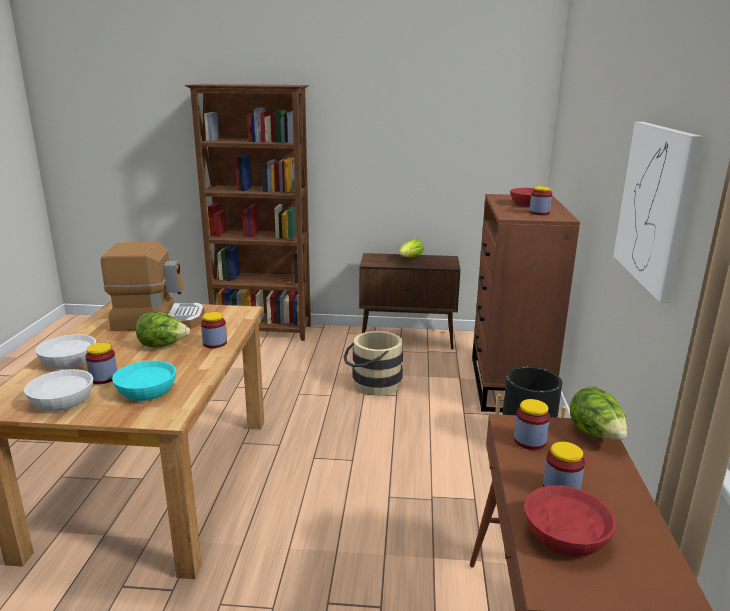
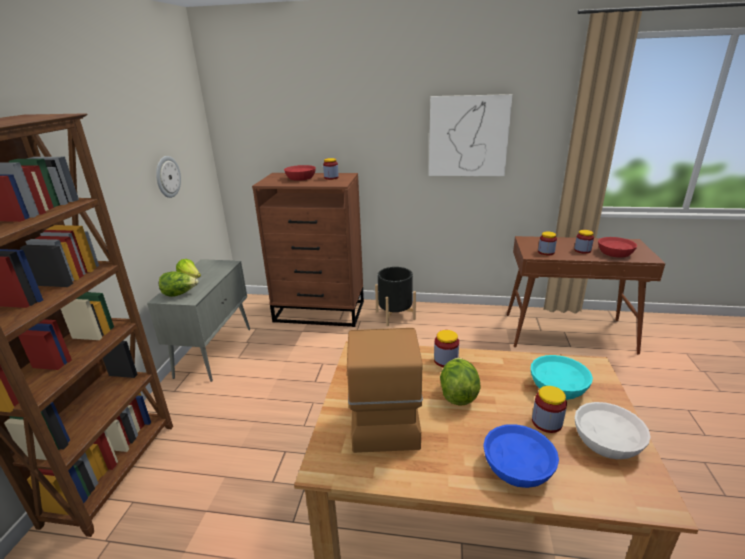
camera: 85 degrees left, 5 degrees up
(69, 361) = (518, 466): white bowl -> blue bowl
(372, 384) = (299, 376): beige bucket -> none
(408, 339) = (214, 351): brown cabinet -> grey cabinet
(447, 163) = (167, 177): none -> wall clock
(596, 435) = (531, 240): lettuce -> lettuce (180, 294)

